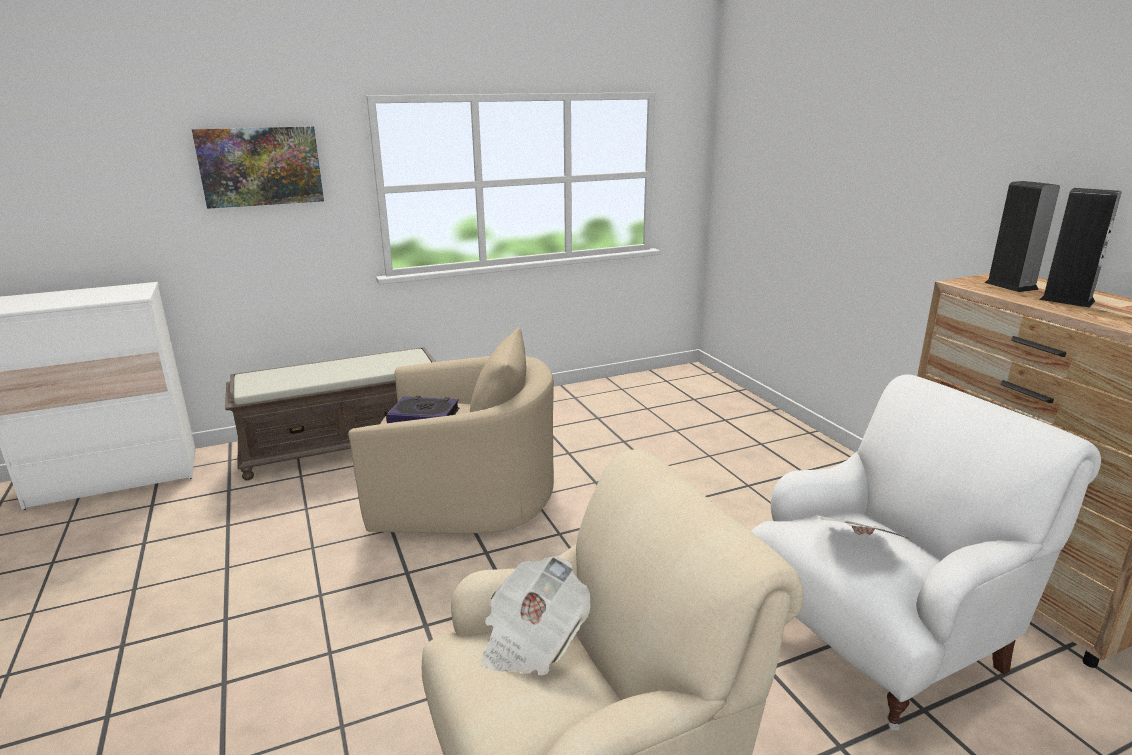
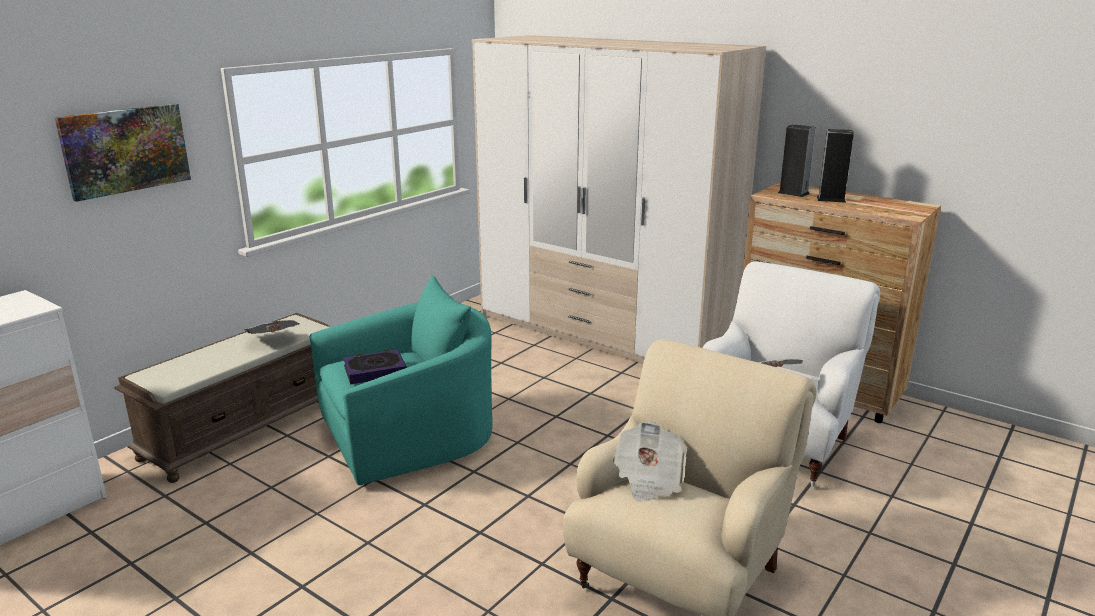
camera: 30 degrees left, 0 degrees up
(374, 368) = (274, 340): none -> newspaper
(464, 495) = (410, 436): beige armchair -> turquoise armchair
(764, 435) = (602, 333): none -> wardrobe

